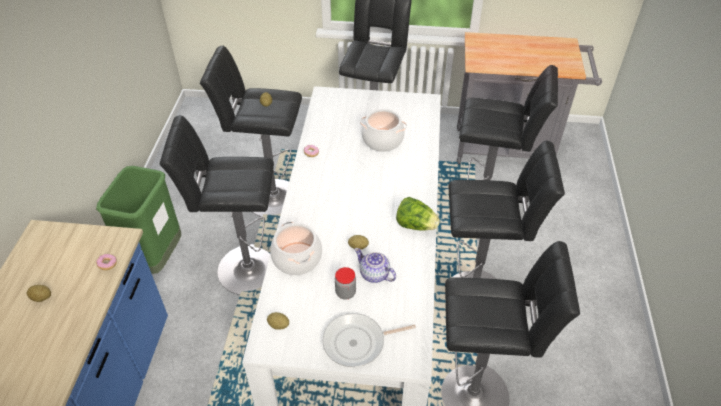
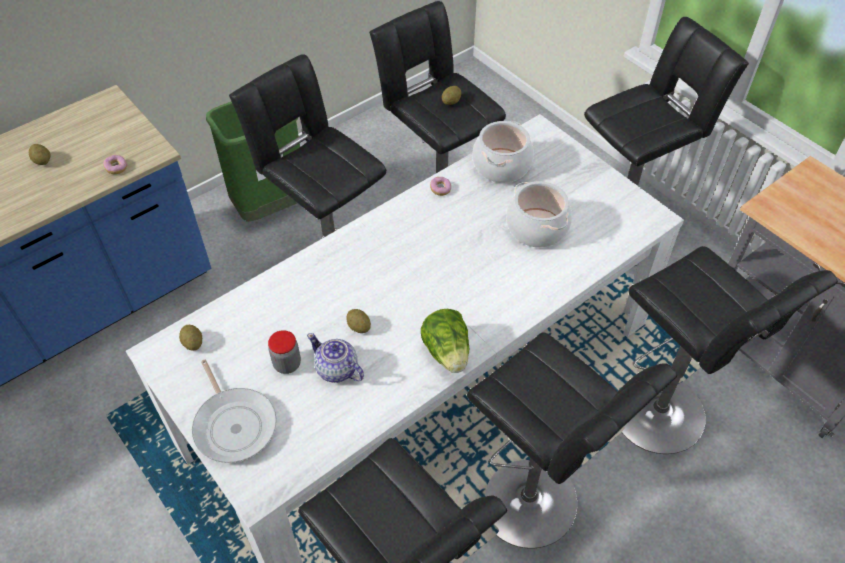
camera: 45 degrees right, 5 degrees up
(297, 259) = (288, 292): cooking pot -> cooking pot (501, 166)
(357, 342) = (234, 424): frying pan -> frying pan turned 150 degrees counterclockwise
(374, 274) = (337, 370): teapot -> teapot turned 45 degrees counterclockwise

